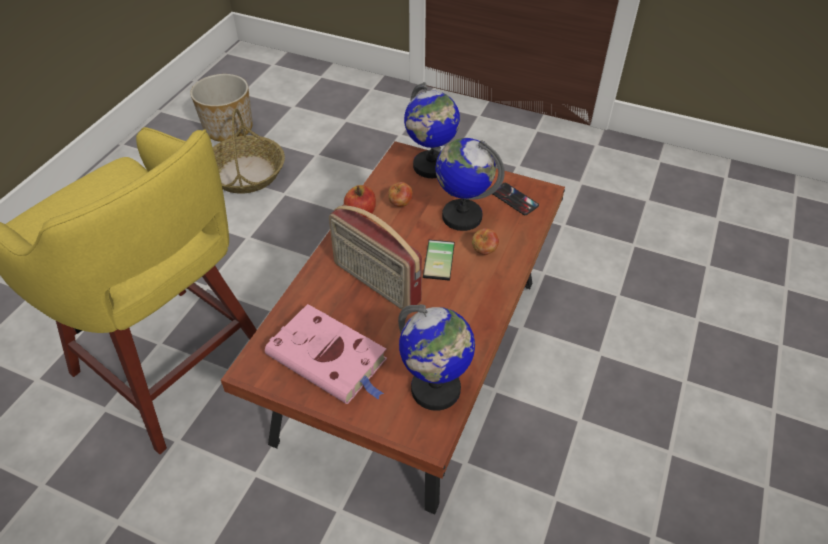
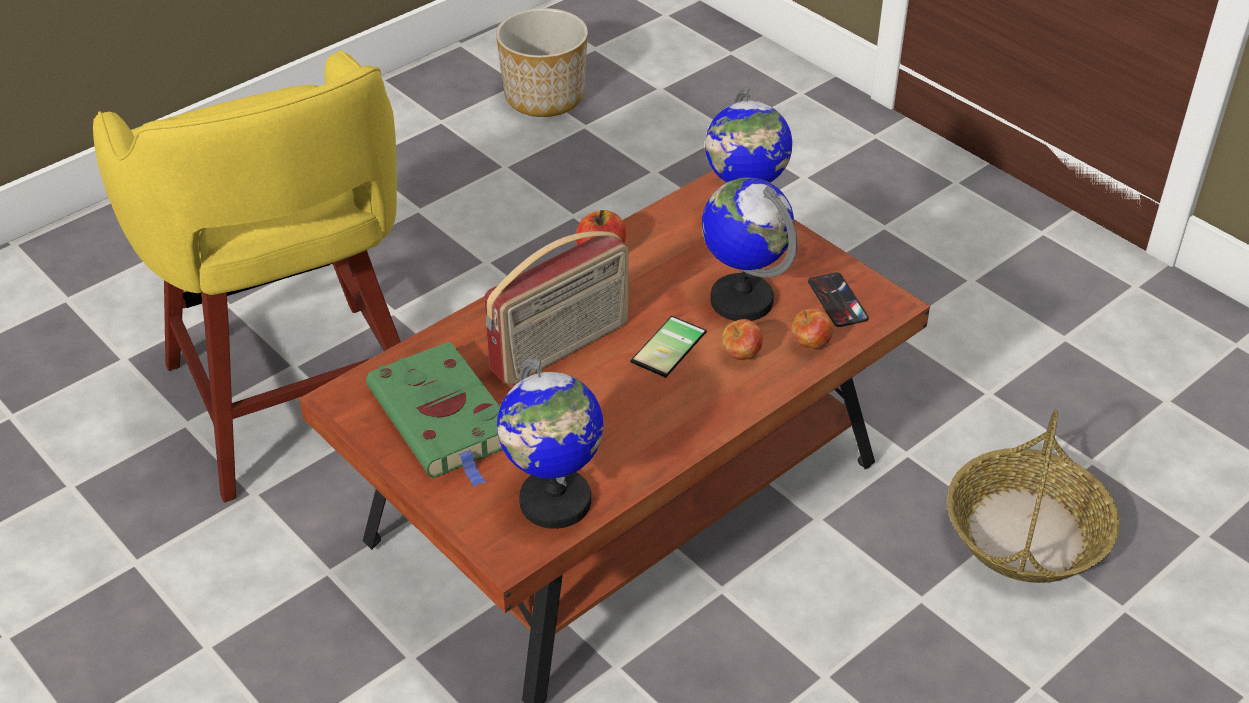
camera: 25 degrees right, 5 degrees down
(246, 174) = (534, 171): basket -> basket (1026, 534)
(330, 359) = (444, 420): pink book -> green book
(375, 283) = (561, 349): radio -> radio turned 105 degrees counterclockwise
(401, 204) = (665, 258): apple -> apple (810, 344)

